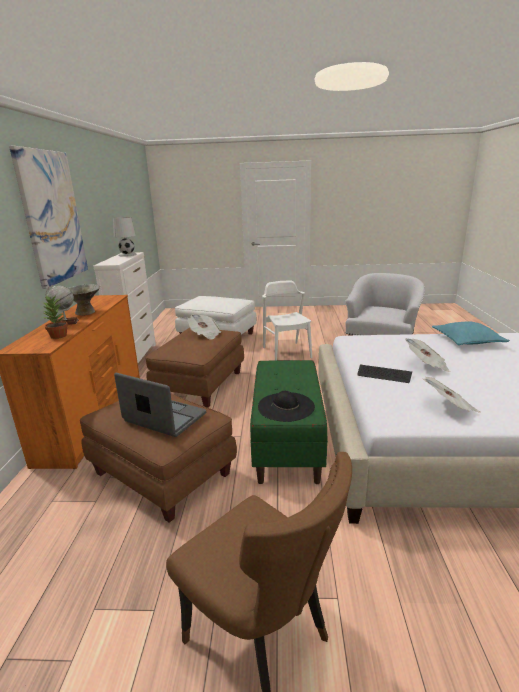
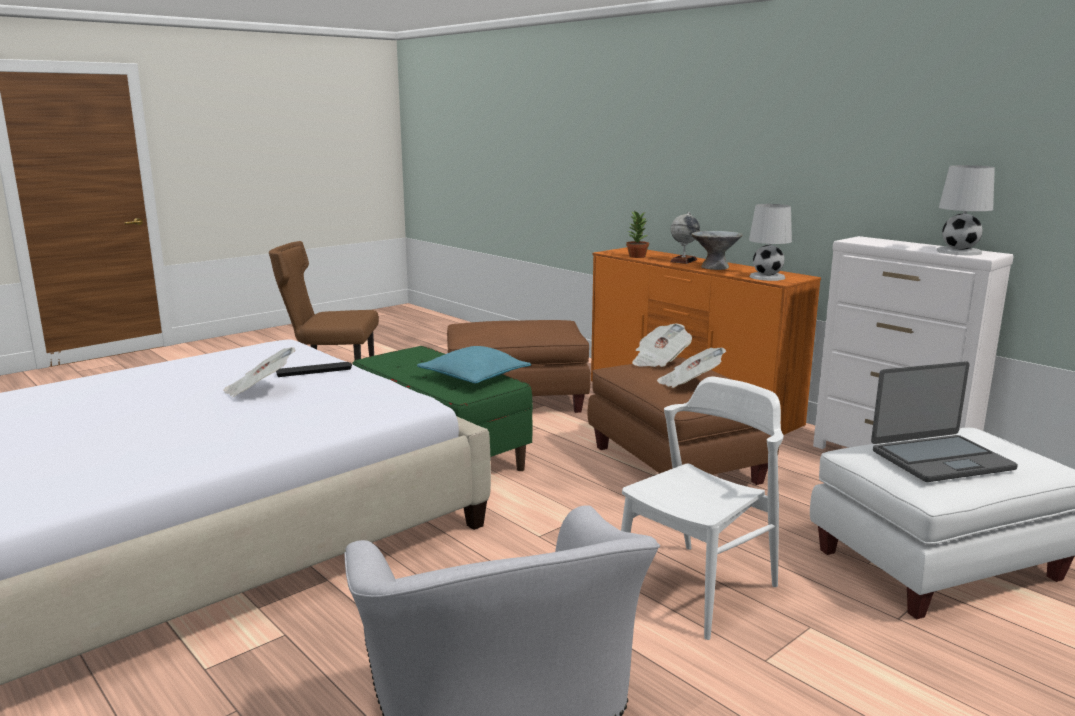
camera: 135 degrees right, 5 degrees down
(52, 217) = (787, 139): picture -> none
(106, 300) = (767, 277): none -> white table lamp
(164, 418) = (497, 326): laptop -> laptop (940, 459)
(286, 352) = (697, 588): white chair -> white chair turned 75 degrees counterclockwise
(286, 406) = (409, 359): black hat -> none
(449, 407) = (222, 361): newspaper -> newspaper (659, 361)
(467, 341) = (189, 452): turquoise pillow -> turquoise pillow (474, 377)

